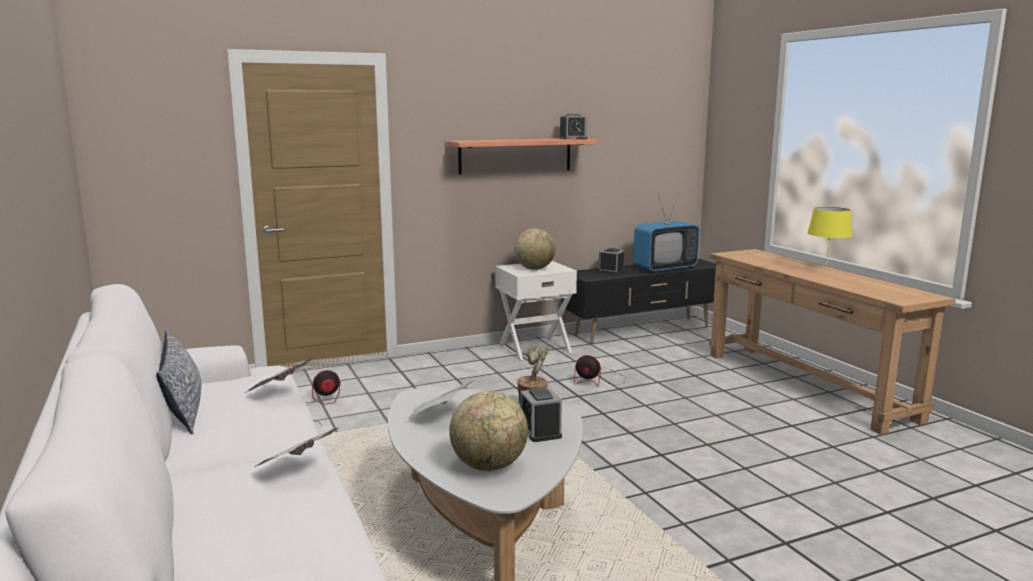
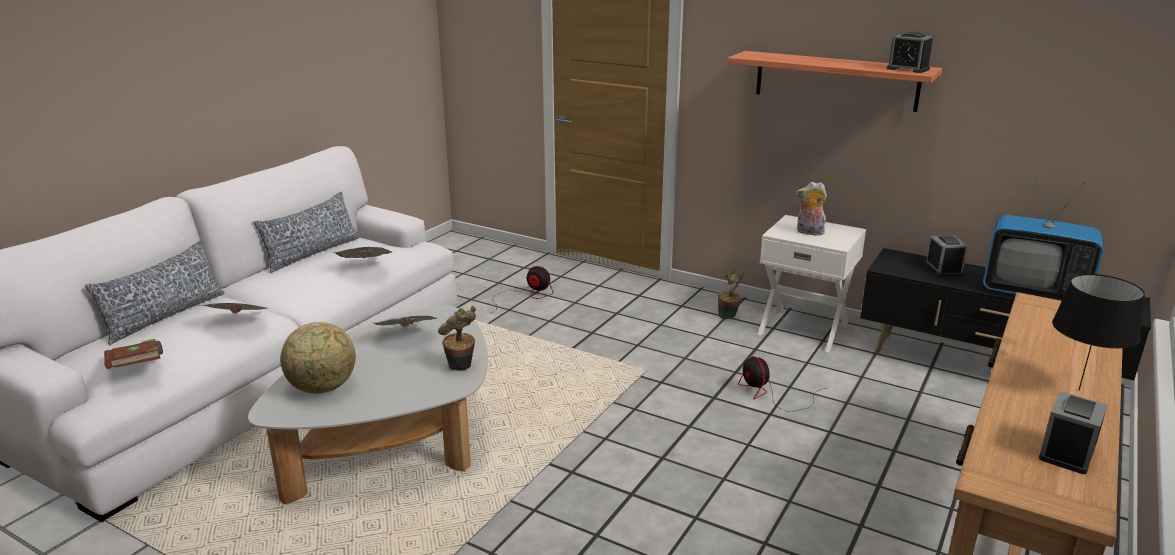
camera: 55 degrees right, 10 degrees up
(189, 508) = (164, 316): none -> pillow
(316, 541) = (137, 367): none -> brown book
(483, 359) = (729, 316): none -> potted plant
(534, 269) = (809, 232): globe -> plush toy
(540, 431) = (413, 386): alarm clock -> alarm clock (1067, 453)
(826, 271) = (1079, 390): yellow table lamp -> black table lamp

